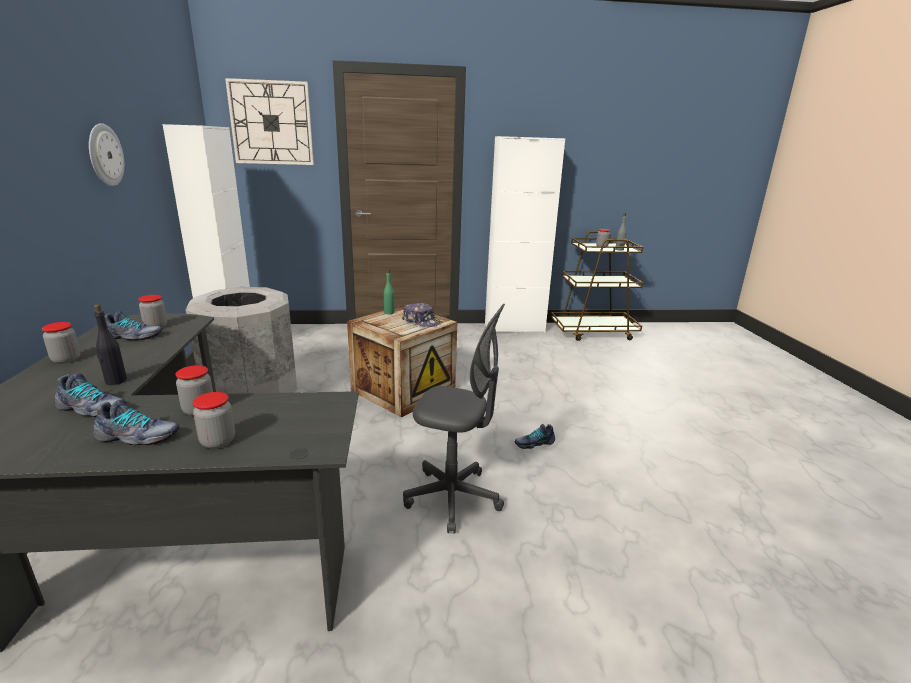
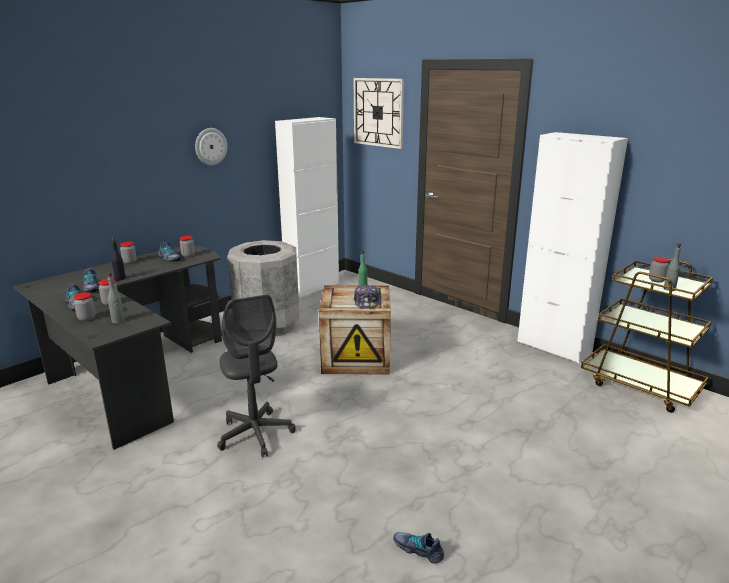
camera: 50 degrees right, 0 degrees up
(282, 421) = (118, 321): none -> grey bottle
(534, 443) = (365, 437): shoe -> shoe (418, 549)

